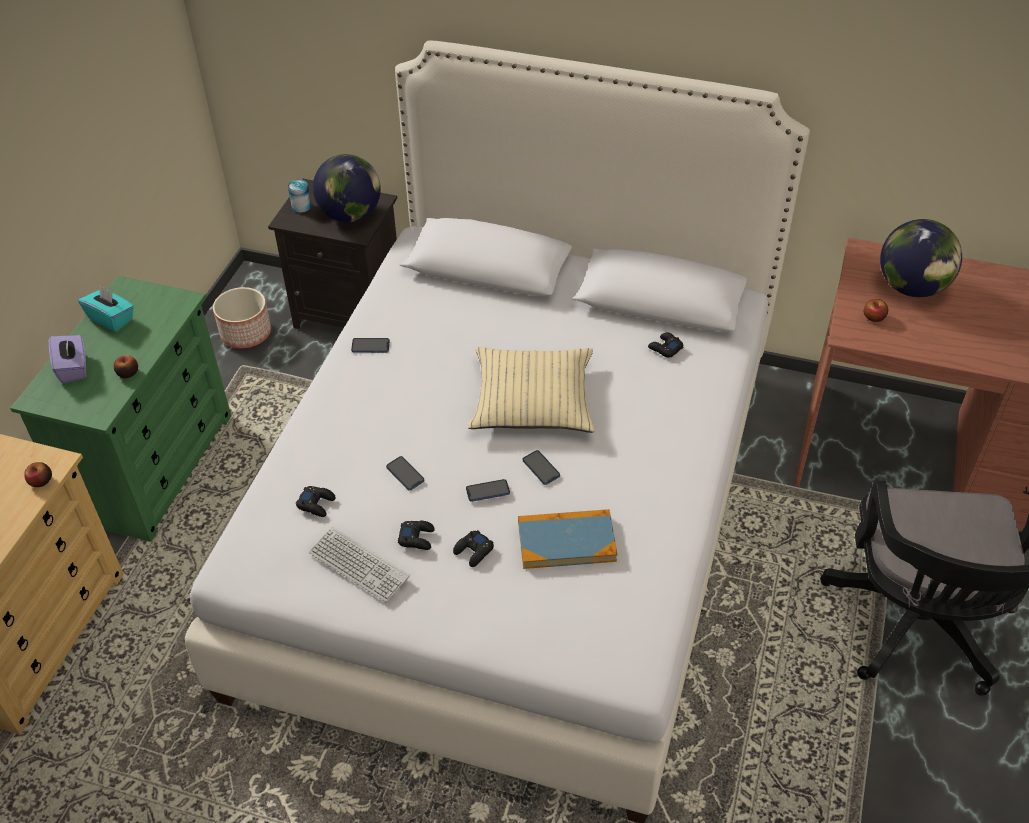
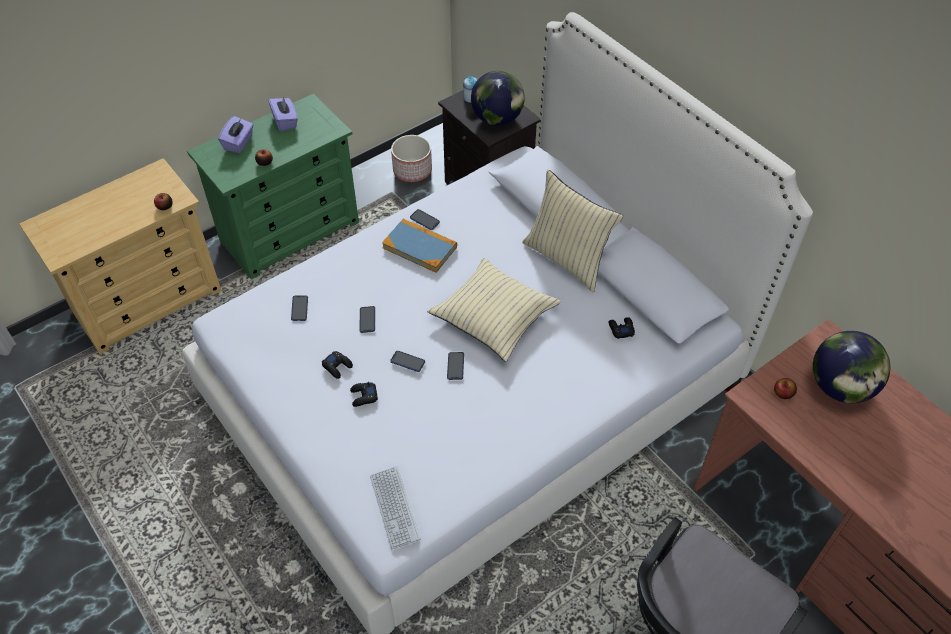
camera: 35 degrees right, 5 degrees up
(111, 319) = (285, 121): turquoise tissue box -> purple tissue box
(316, 504) = (299, 308): black game controller -> phone
(359, 565) = (288, 363): keyboard -> keyboard (394, 507)
(553, 311) = (567, 259): none -> beige pillow
(566, 541) = (426, 426): book -> book (420, 247)

